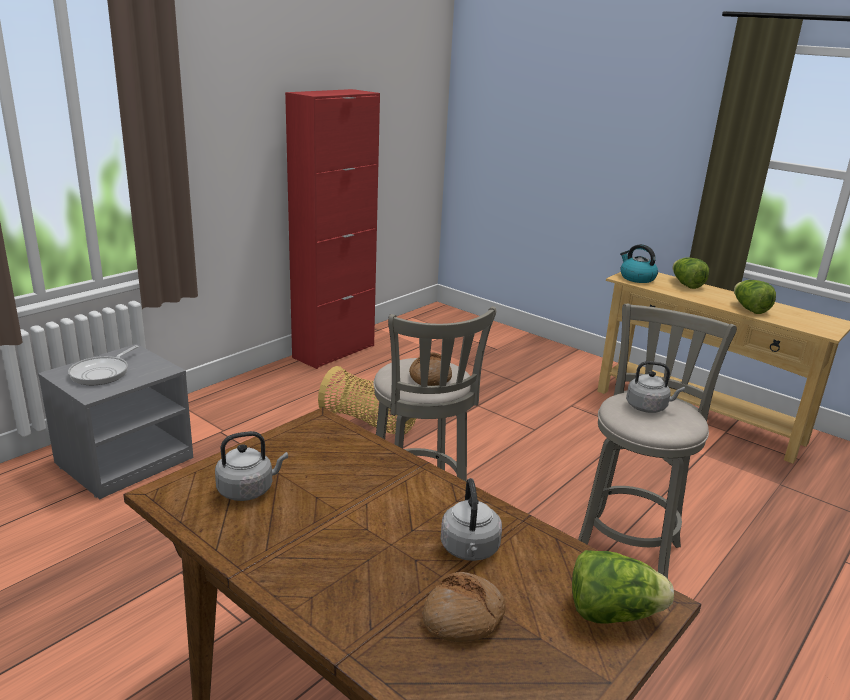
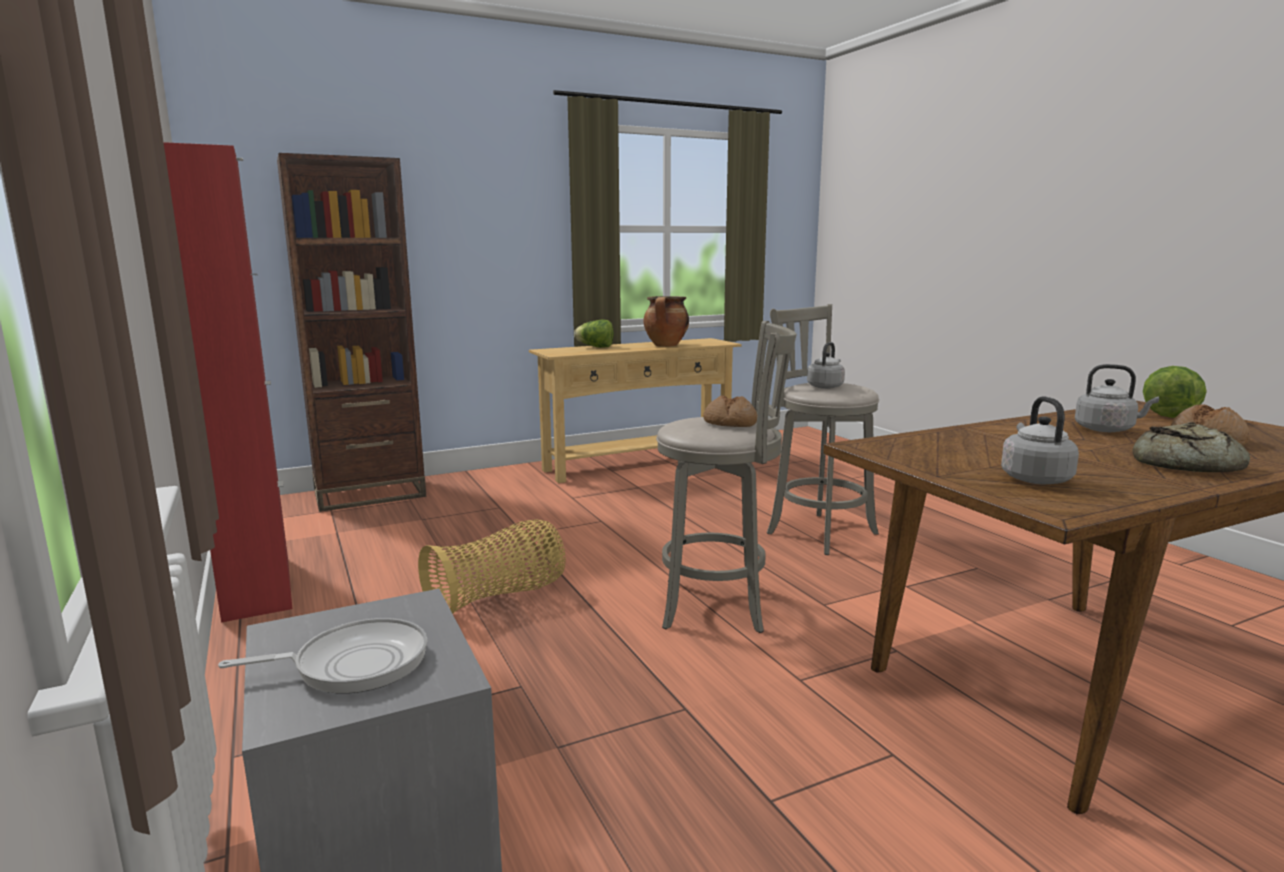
camera: 65 degrees left, 10 degrees down
(102, 373) = (354, 664): frying pan -> frying pan turned 60 degrees counterclockwise
(330, 578) = (1184, 464): none -> bread
(493, 333) = (370, 494): none -> brown bookcase
(636, 278) = (562, 352): kettle -> none
(749, 309) = (666, 346): lettuce -> cooking pot

